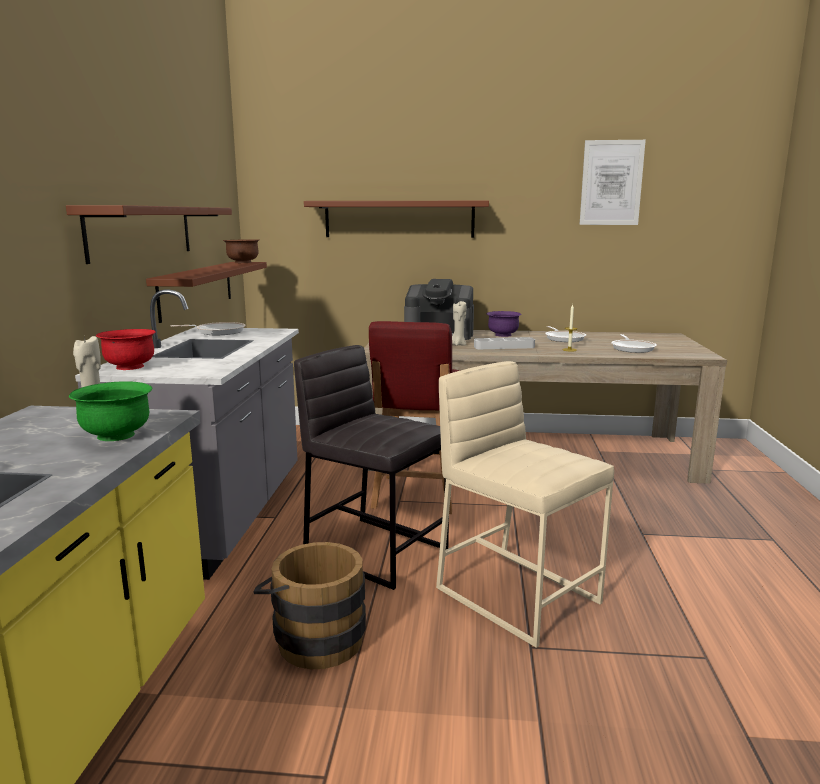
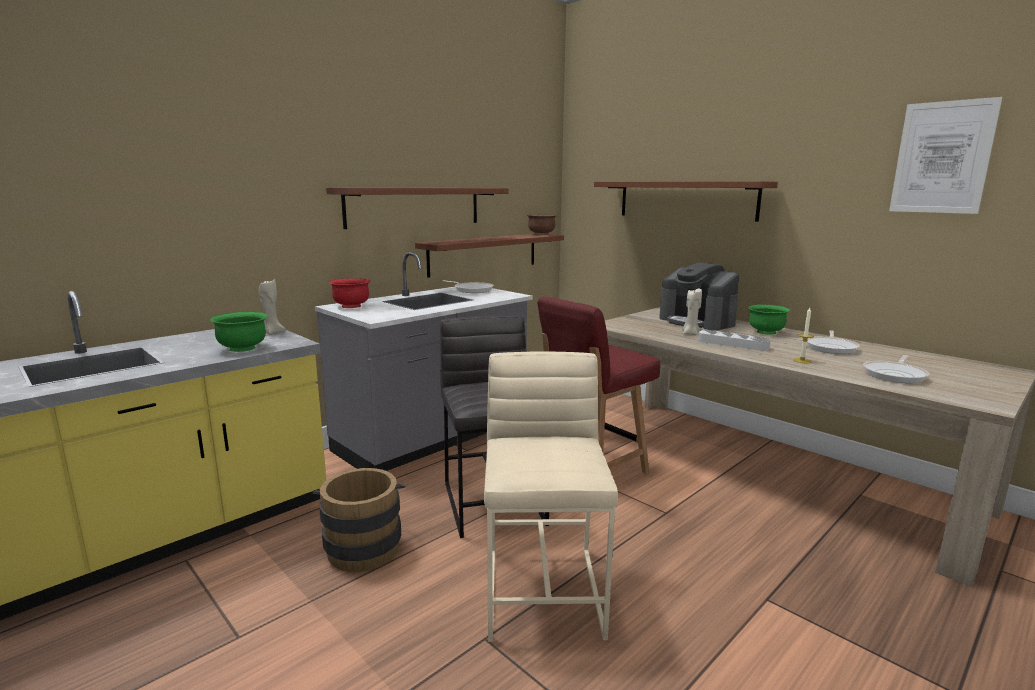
camera: 40 degrees right, 0 degrees up
(503, 335) = (766, 332): purple bowl -> green bowl

